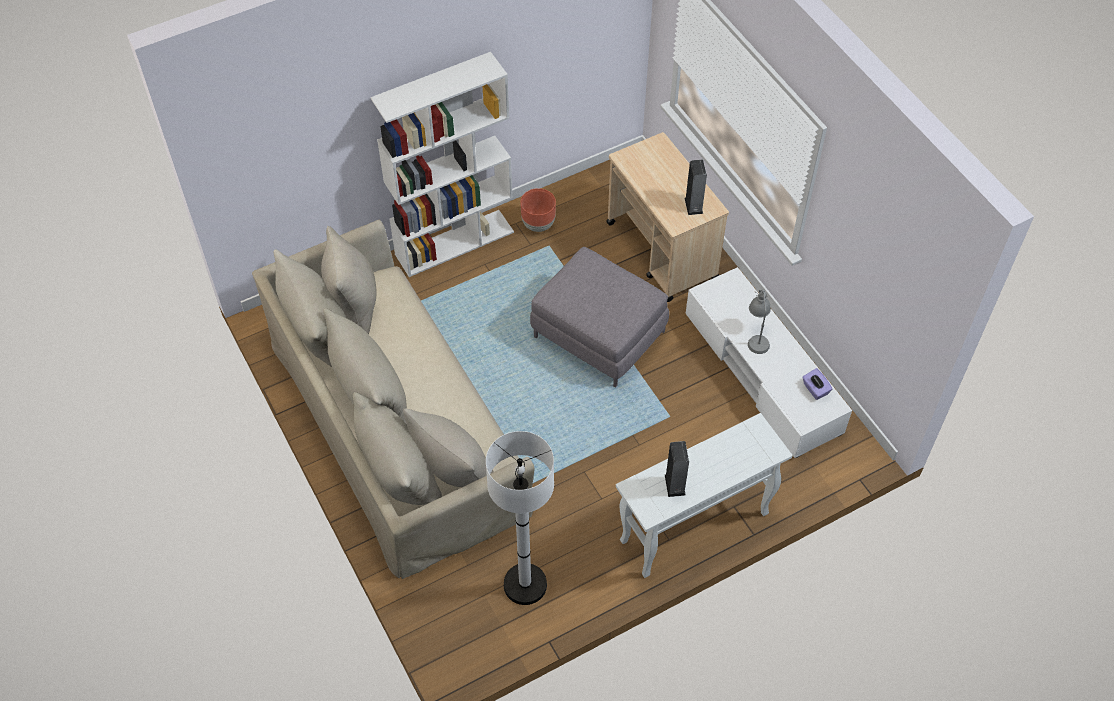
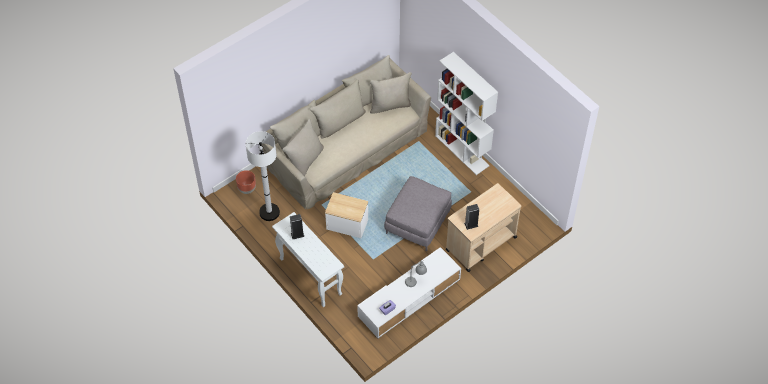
camera: 80 degrees right, 0 degrees up
(538, 224) = (485, 185): brown planter -> brown planter (247, 189)
(582, 447) = (347, 224): none -> side table

